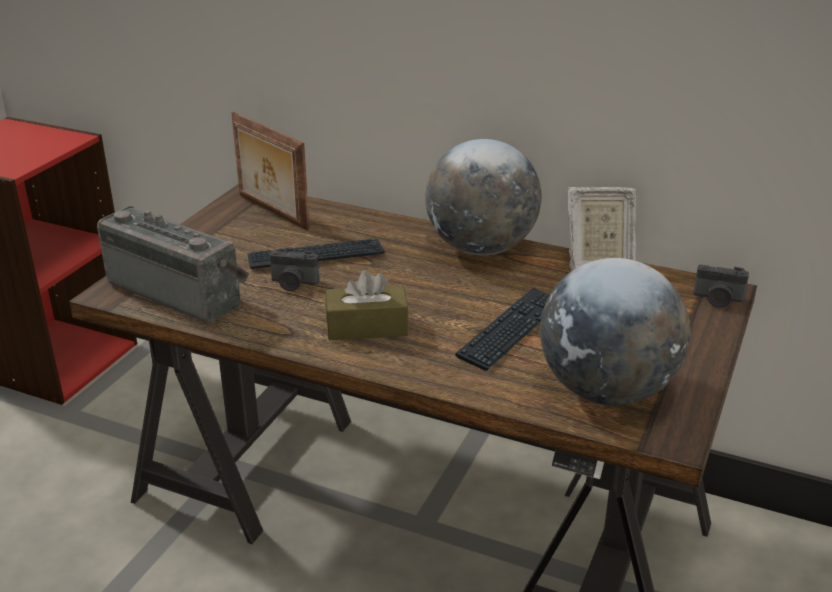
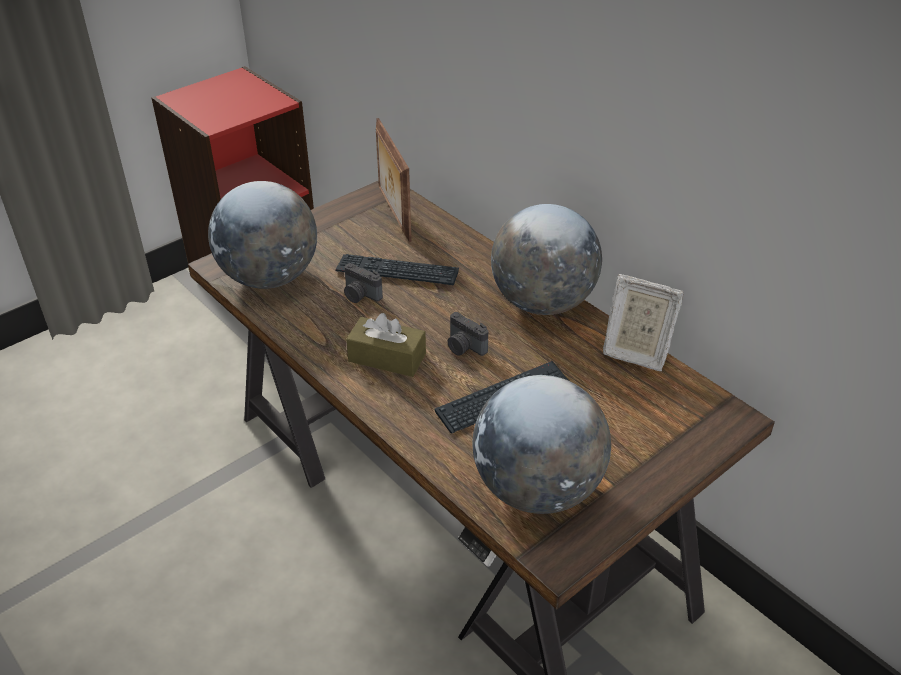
camera: 25 degrees right, 10 degrees up
(179, 291) = (270, 277): radio -> globe
(717, 299) = (720, 426): camera -> camera (464, 347)

